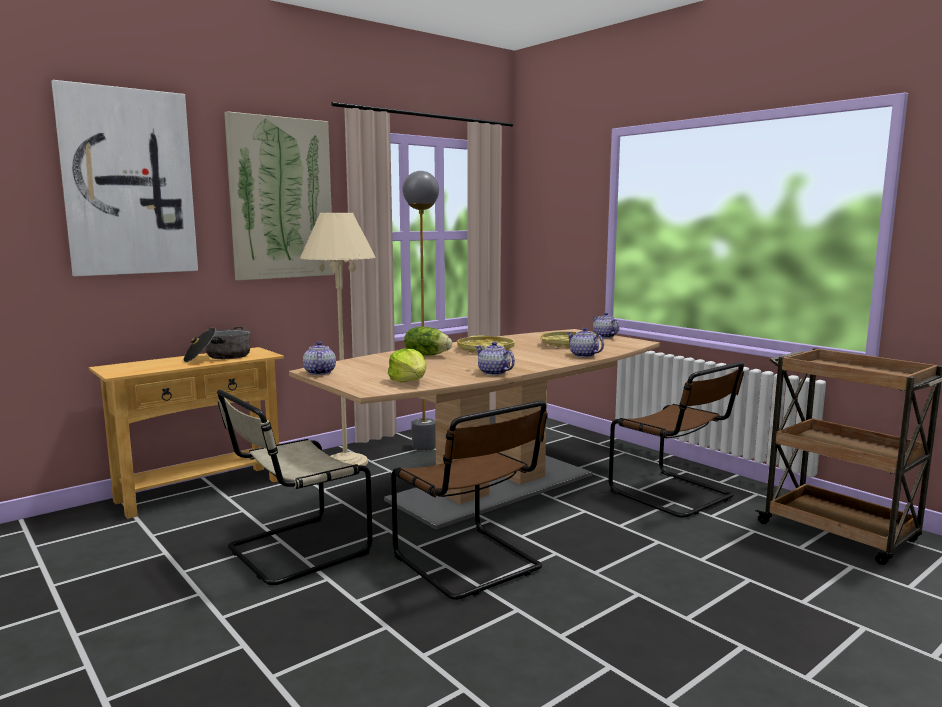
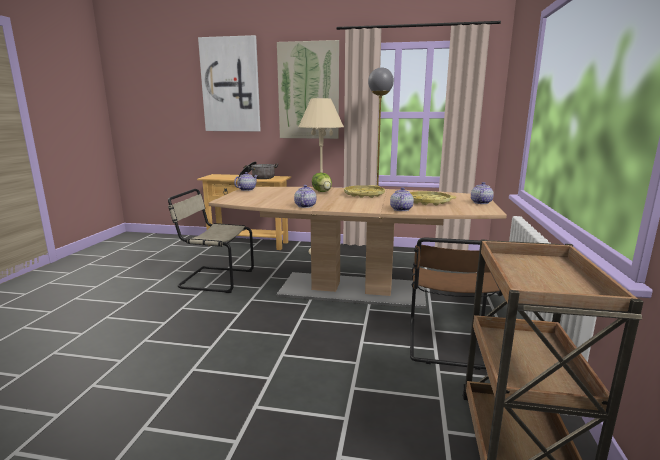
camera: 50 degrees right, 5 degrees up
(409, 381) = (254, 201): lettuce -> none
(471, 564) = (248, 318): brown chair -> none

